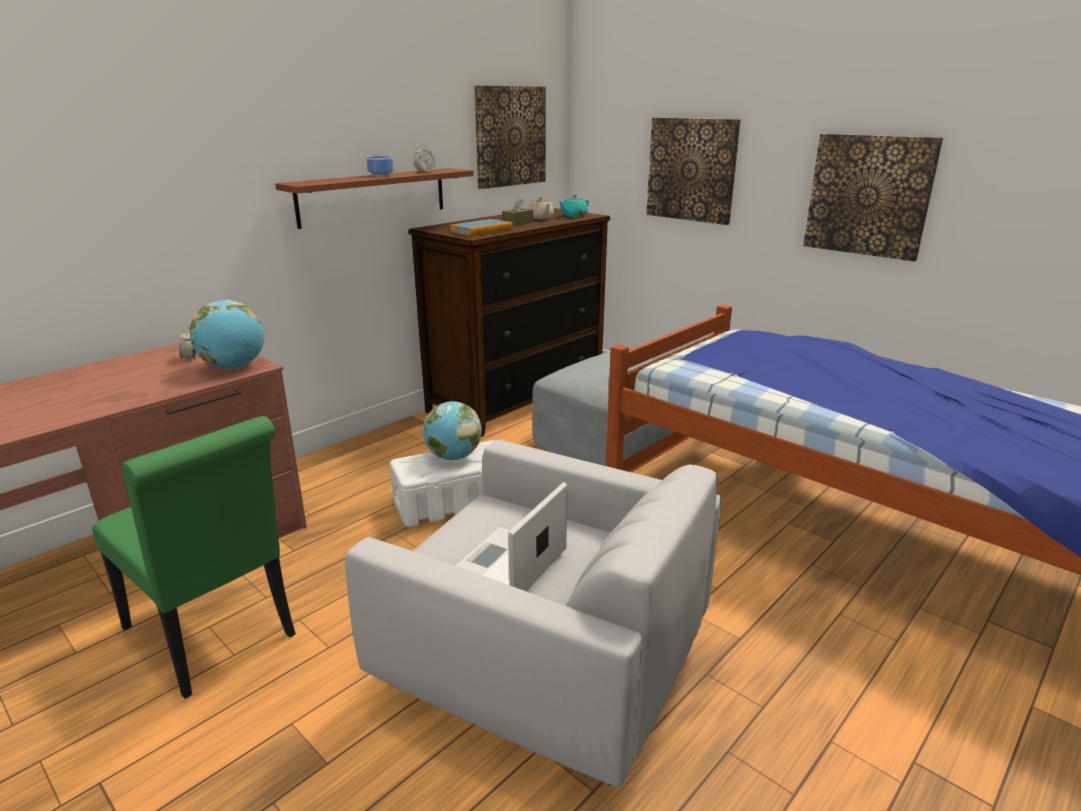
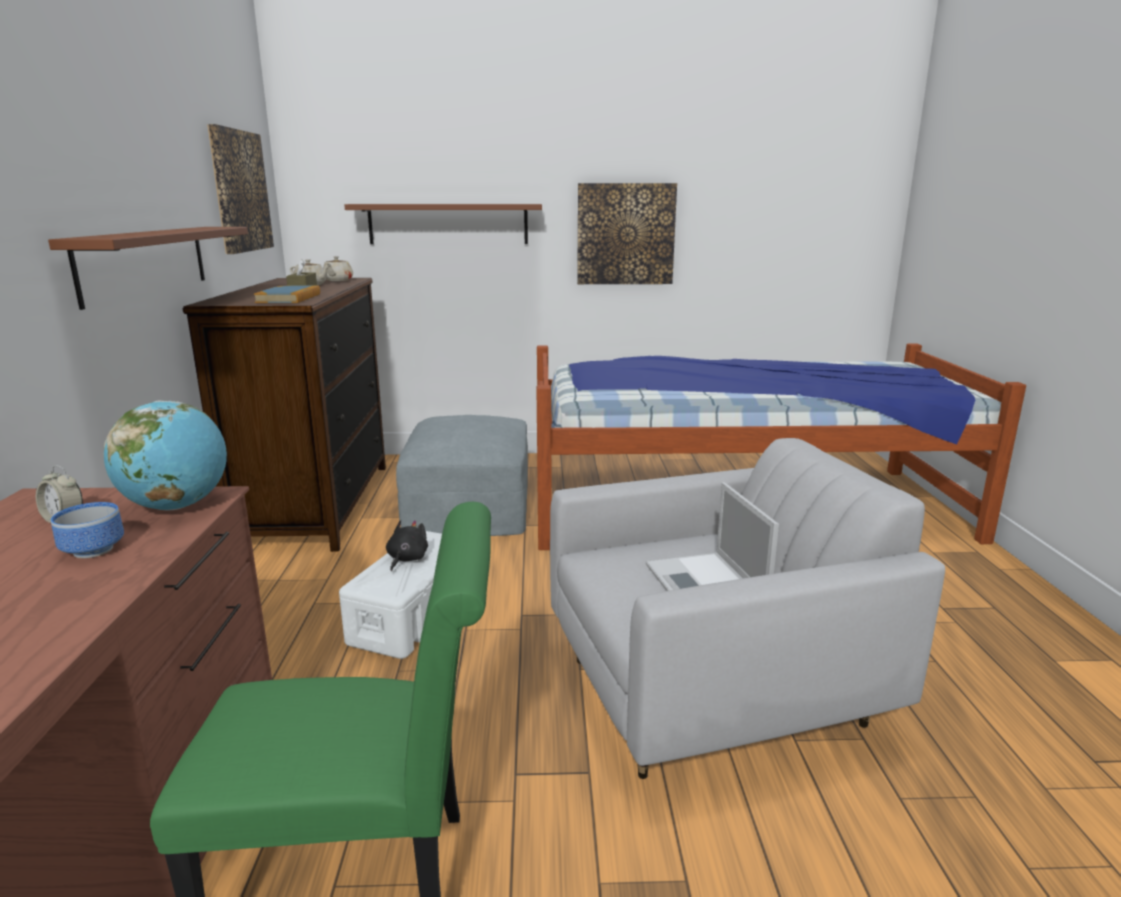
camera: 45 degrees left, 5 degrees down
(380, 176) = (166, 231): bowl -> bowl (93, 551)
(425, 172) = (202, 228): alarm clock -> none
(453, 457) = (406, 559): globe -> black plush toy
(573, 216) = (337, 280): turquoise teapot -> beige teapot
(691, 170) = (448, 224): picture -> brown shelf

